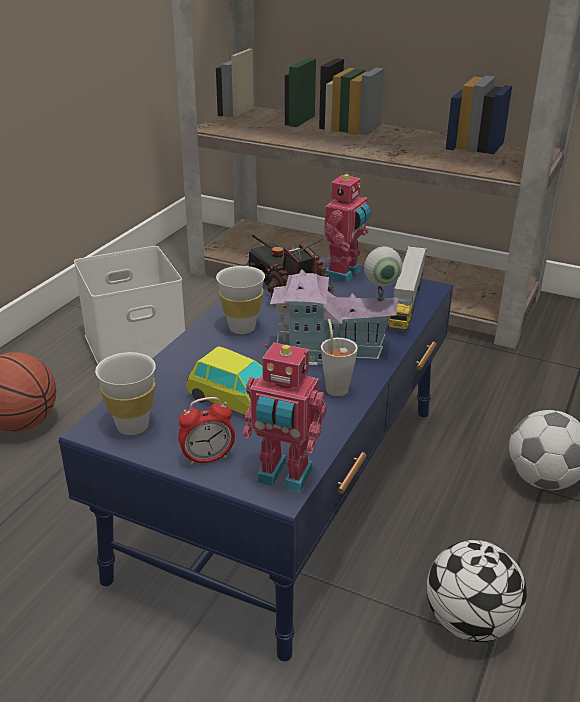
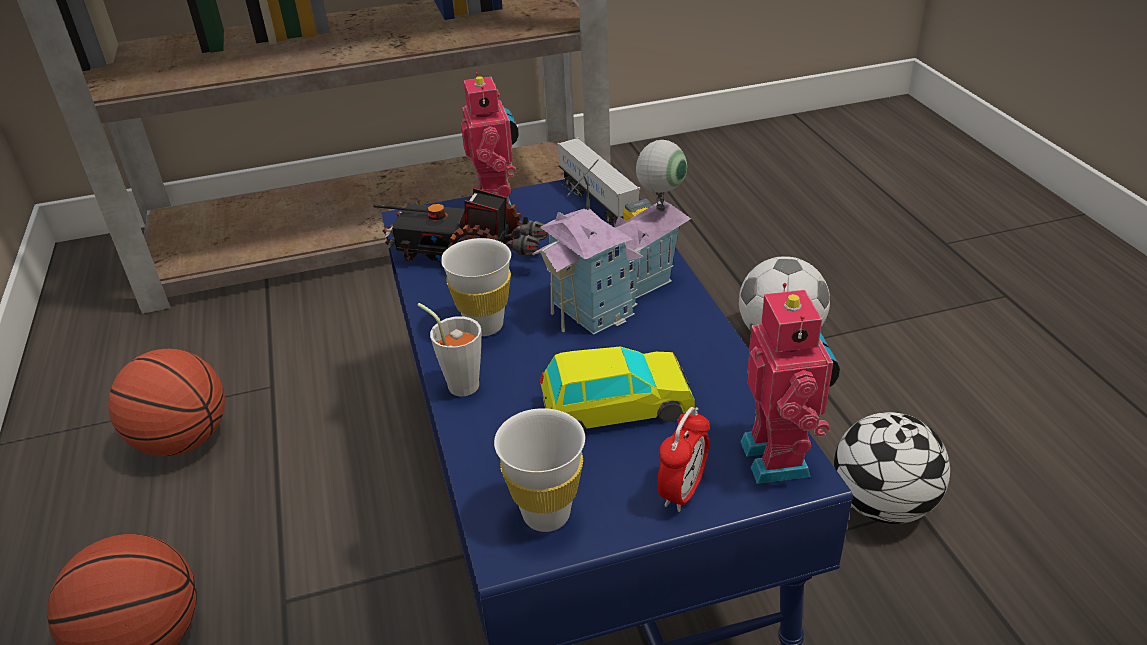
camera: 40 degrees left, 5 degrees up
(136, 344) = (183, 441): white storage box -> basketball
(283, 477) = (780, 458): toy robot -> toy robot turned 75 degrees counterclockwise
(336, 386) = (679, 333): grey cup -> grey cup (458, 382)

